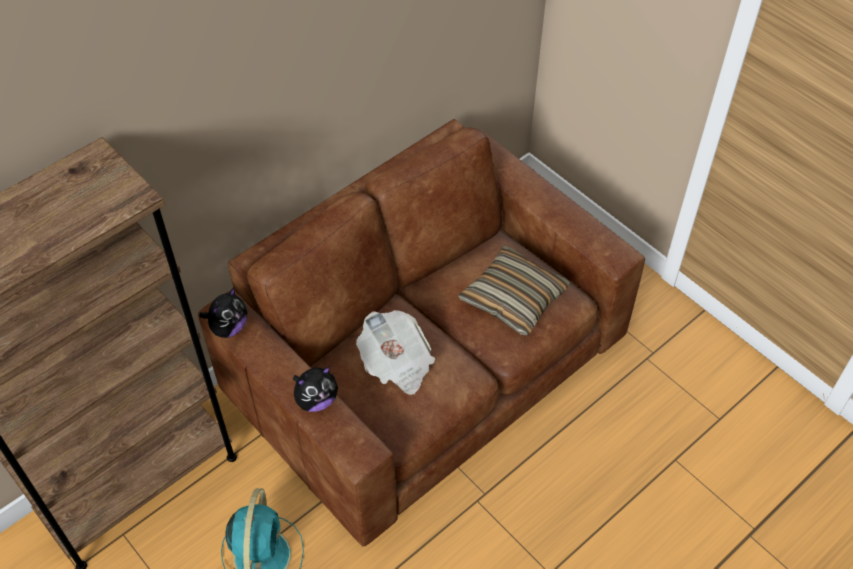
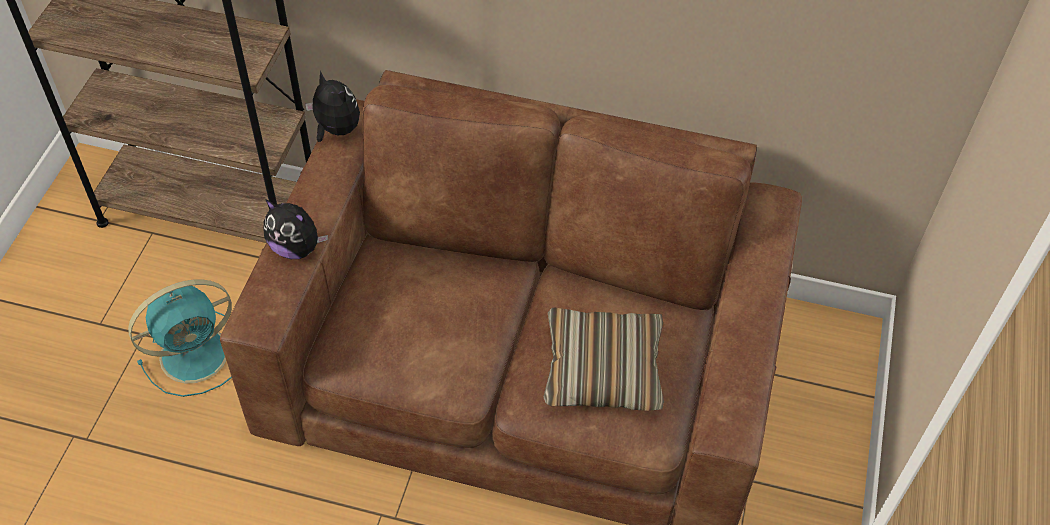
camera: 55 degrees right, 0 degrees up
(228, 327) = (335, 130): plush toy -> plush toy turned 135 degrees counterclockwise
(396, 363) = (423, 305): newspaper -> none

